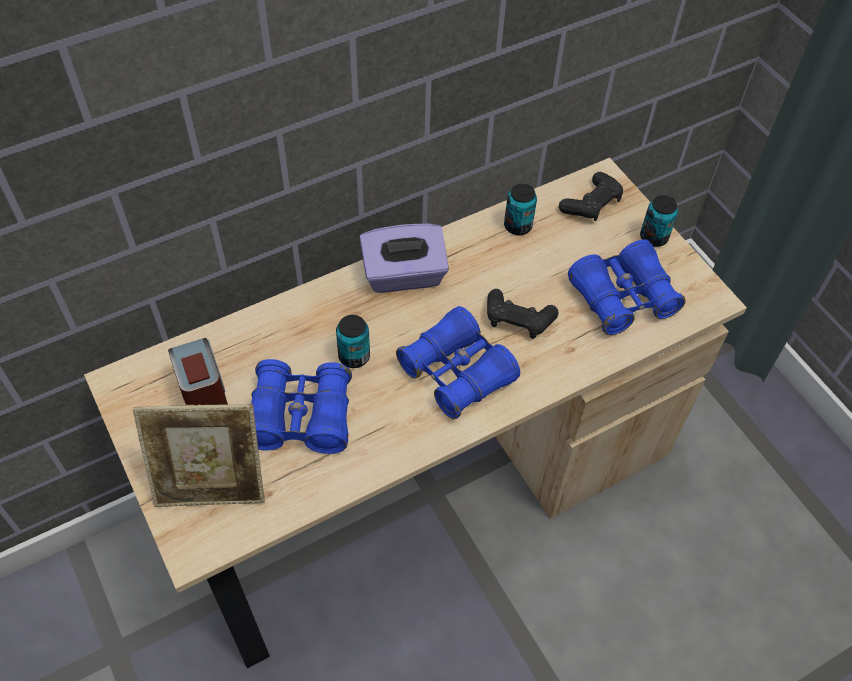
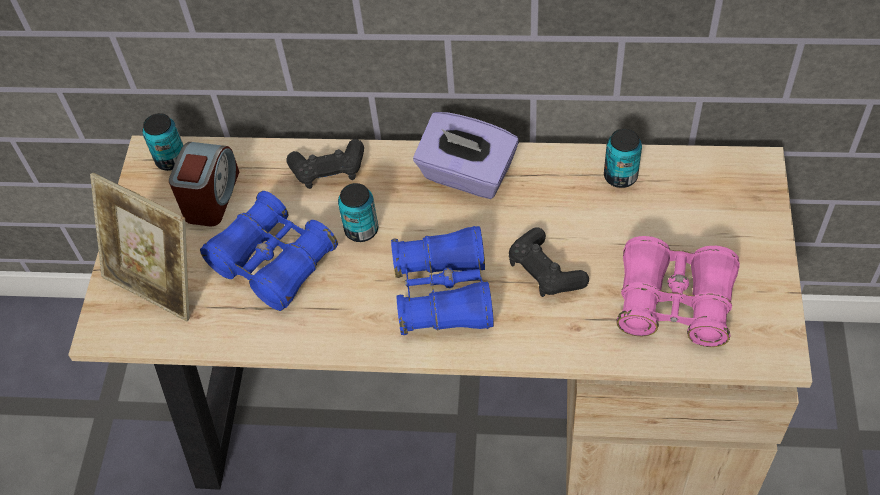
camera: 40 degrees right, 0 degrees up
(591, 204) = (720, 188): black game controller -> black game controller (328, 170)
(622, 298) = (674, 303): blue binoculars -> pink binoculars
(653, 237) = (763, 255): can -> can (171, 159)

